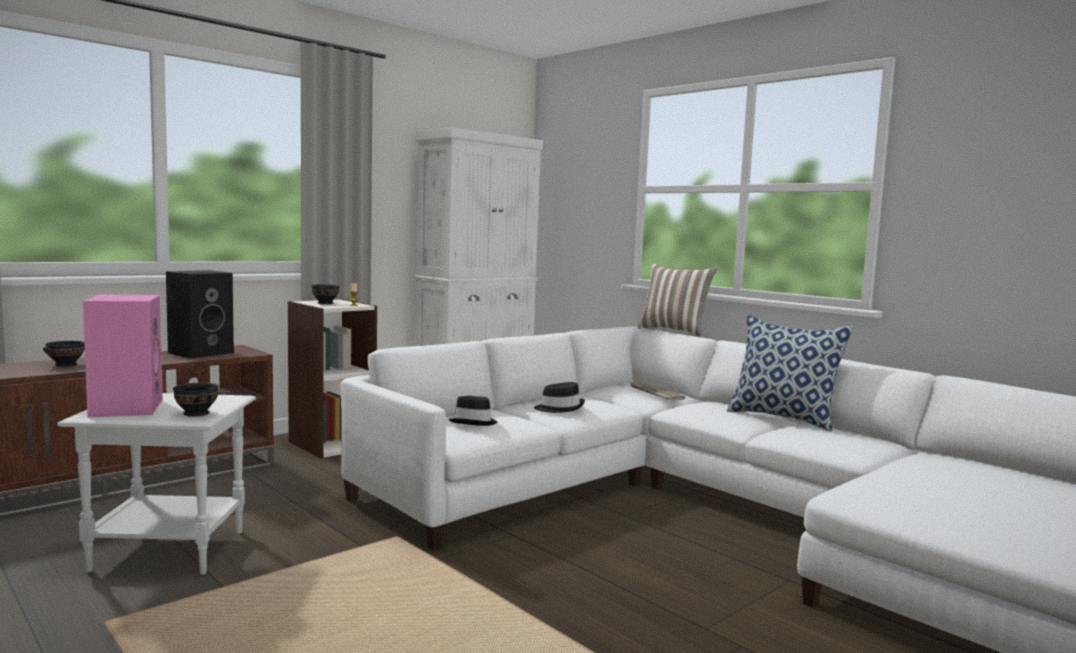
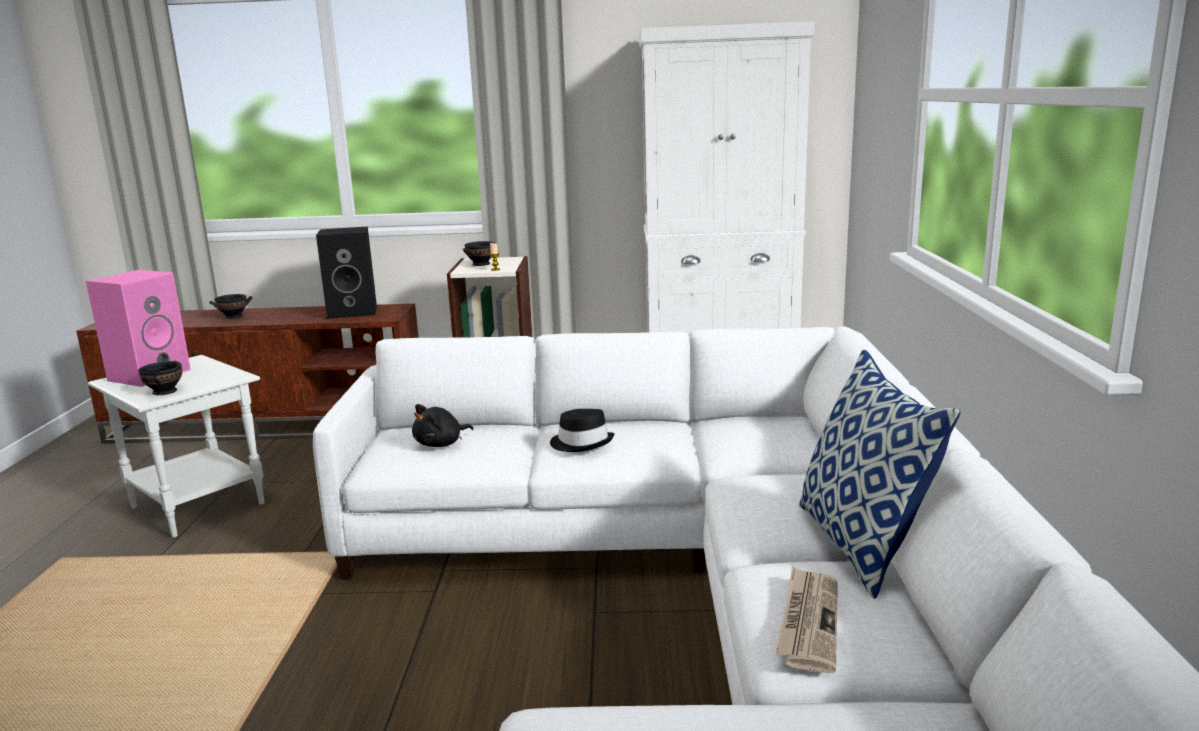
camera: 45 degrees right, 10 degrees up
(474, 422) = (441, 444): black hat -> black plush toy
(654, 393) = (774, 443): newspaper -> newspaper (808, 621)
(674, 331) = (879, 345): pillow -> none

